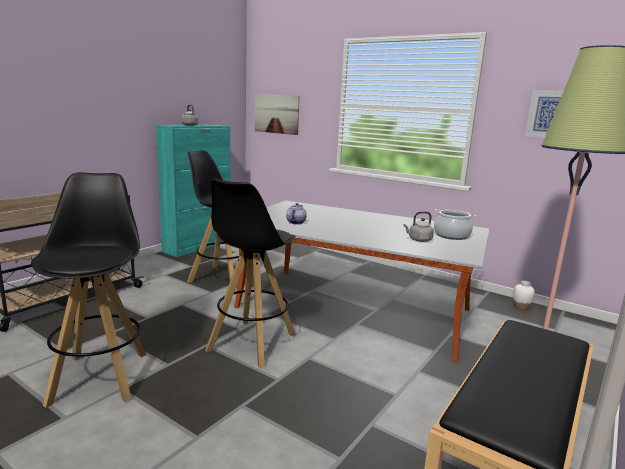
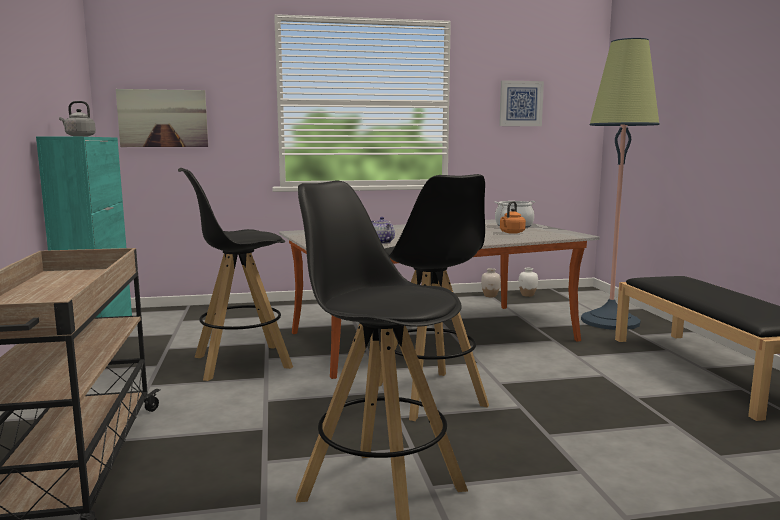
camera: 45 degrees left, 5 degrees down
(418, 240) = (511, 232): grey kettle -> orange kettle
(483, 296) = (490, 296): none -> white vase

